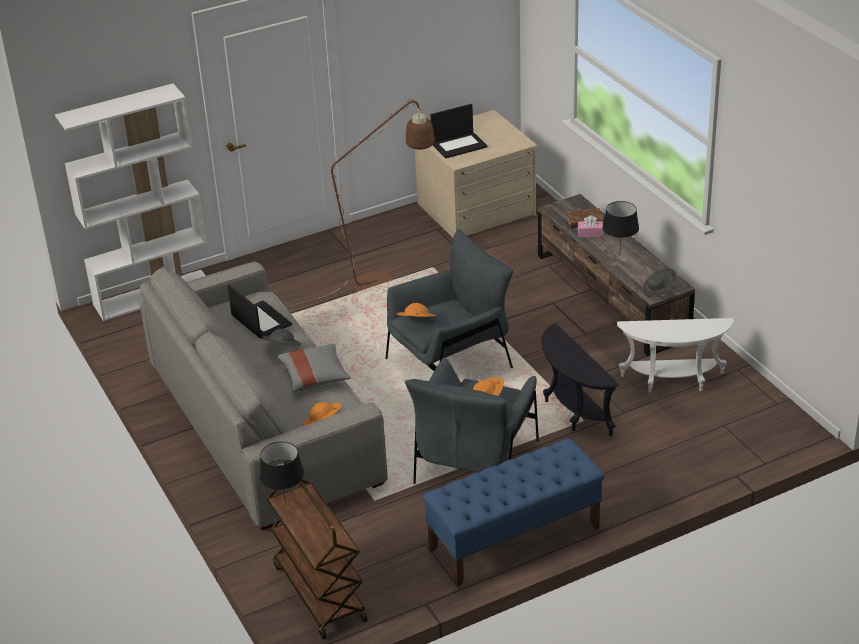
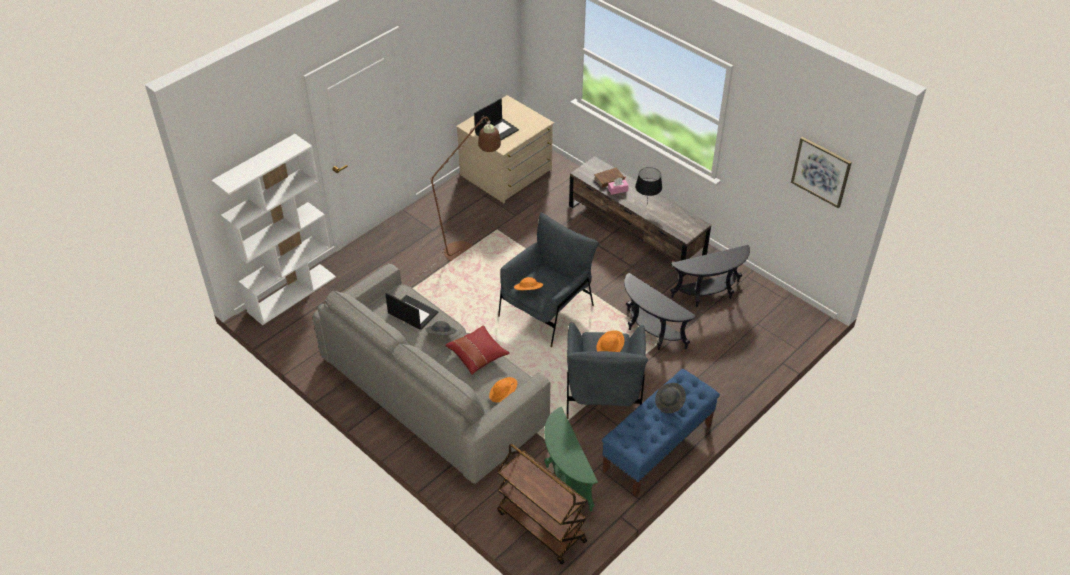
camera: 20 degrees left, 10 degrees up
(286, 505) = (514, 474): black table lamp -> none
(314, 377) = (478, 356): grey pillow -> red pillow
(377, 549) = (565, 479): none -> green side table
(659, 290) = (688, 230): grey hat -> grey hat (669, 403)
(673, 382) = (709, 295): white side table -> black side table
(813, 209) = (821, 171): none -> picture

